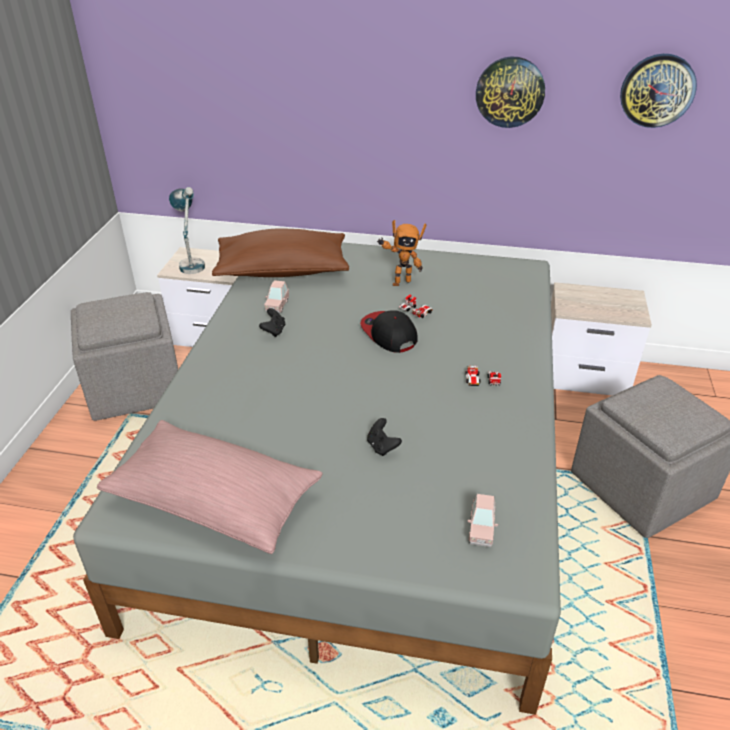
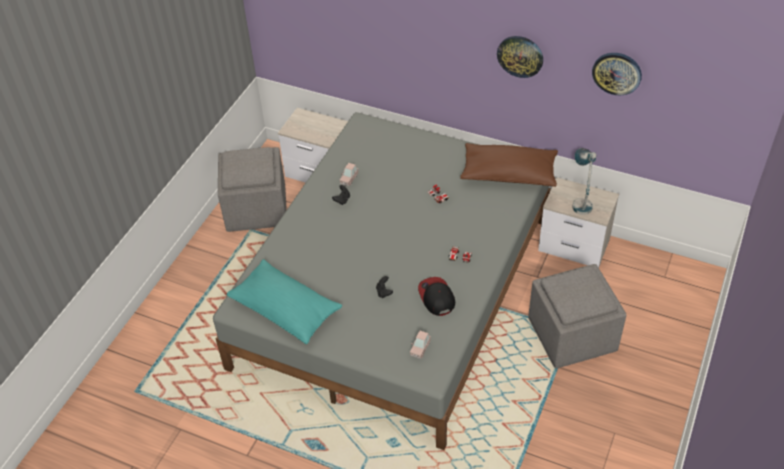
camera: 15 degrees right, 10 degrees up
(191, 262) = (302, 123): table lamp -> table lamp (580, 201)
(214, 501) = (285, 310): pink pillow -> turquoise pillow
(282, 271) = (360, 148): brown pillow -> brown pillow (509, 174)
(388, 334) = (414, 212): cap -> cap (436, 297)
(400, 282) = (436, 169): toy robot -> none

